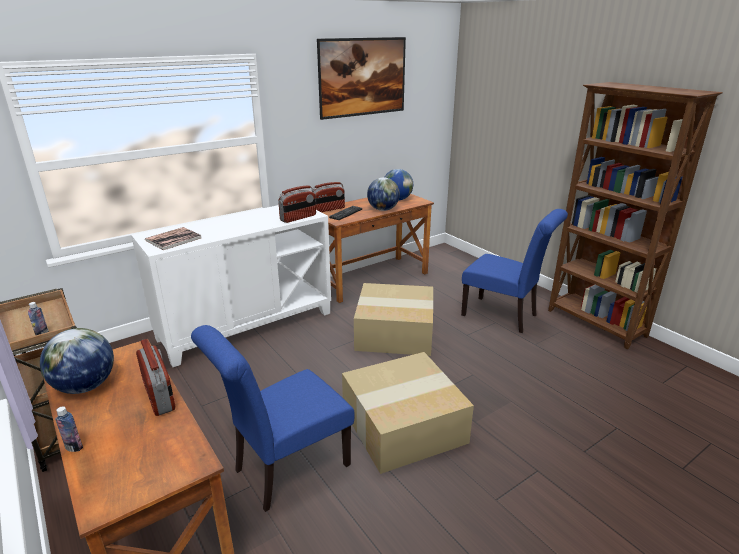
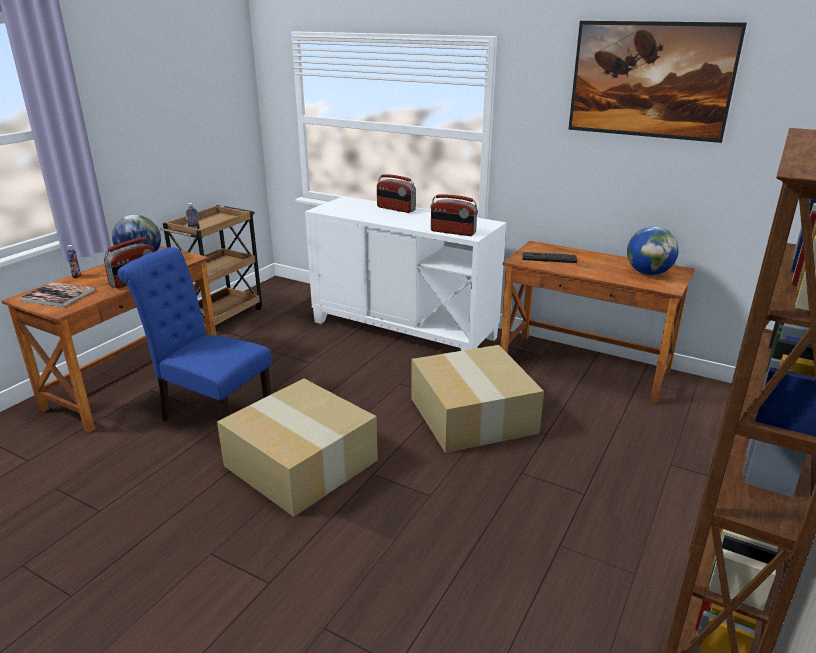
camera: 65 degrees right, 0 degrees up
(173, 239) = (346, 208): book -> book (58, 295)
(329, 209) = (548, 248): radio -> radio (395, 209)
(383, 209) = (595, 273): globe -> none
(504, 316) = (612, 499): blue chair -> none

